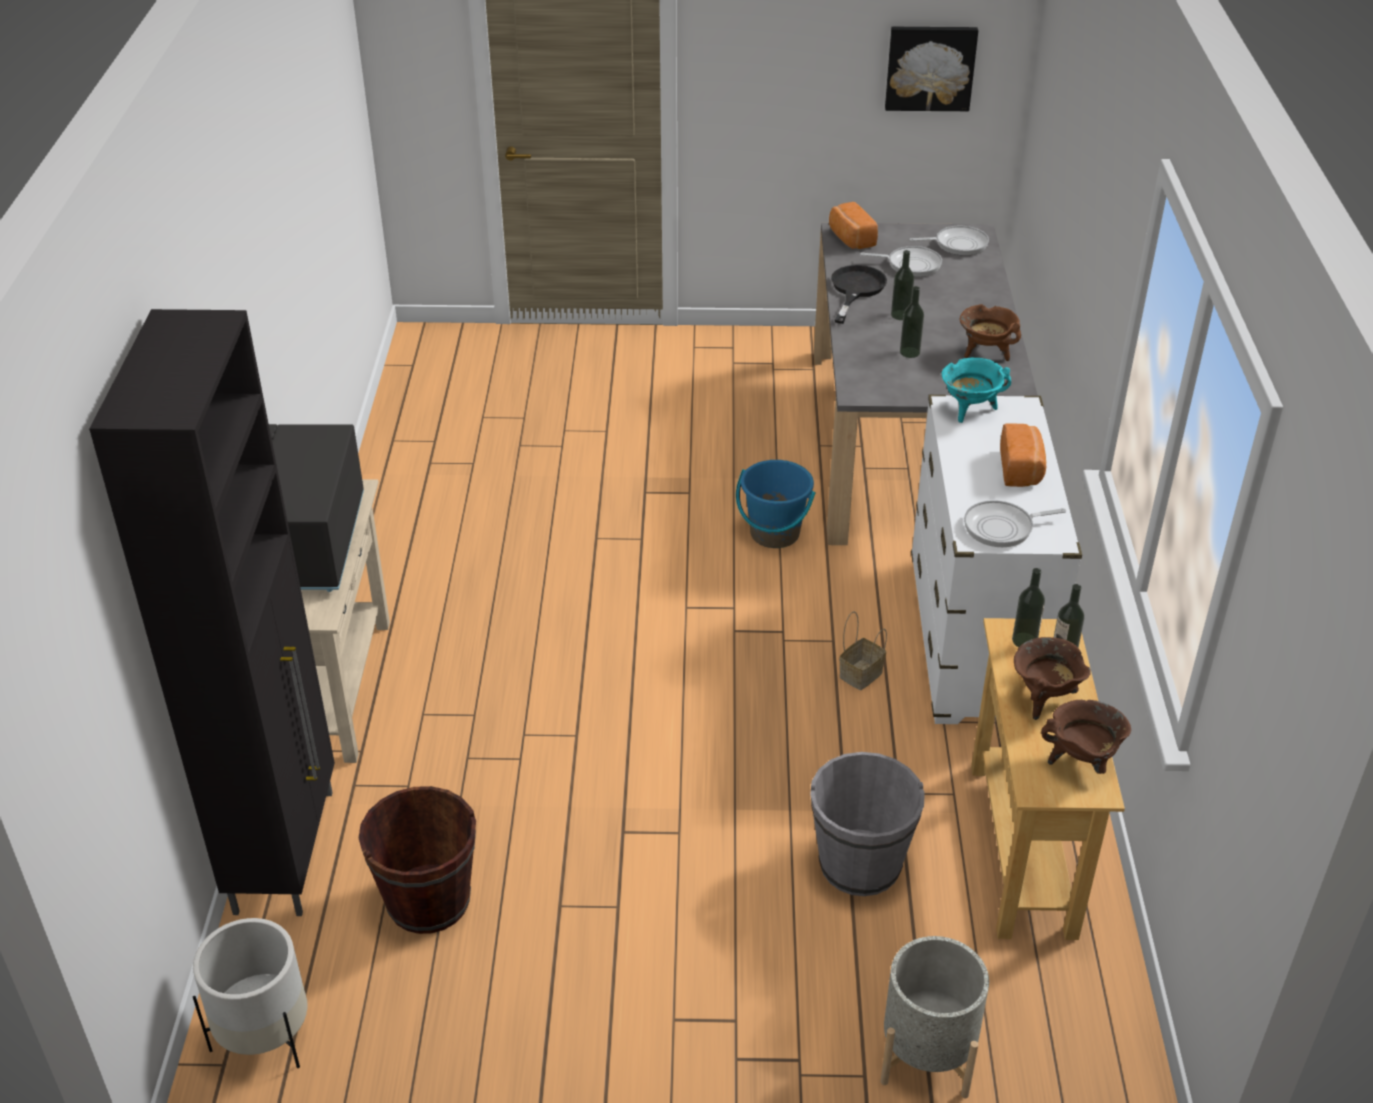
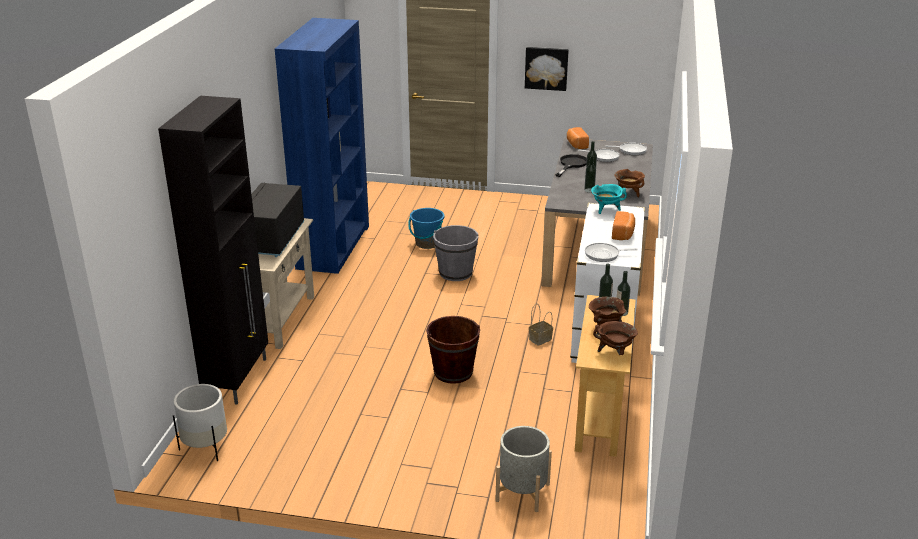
camera: 10 degrees right, 10 degrees down
(396, 492) = (333, 247): none -> blue bookcase
(428, 900) = (298, 405): brown bucket -> brown bucket (453, 372)
(774, 534) = (515, 279): blue bucket -> blue bucket (427, 243)
(860, 864) = (514, 414): grey bucket -> grey bucket (455, 273)
(930, 67) = (623, 63): picture -> picture (546, 68)

